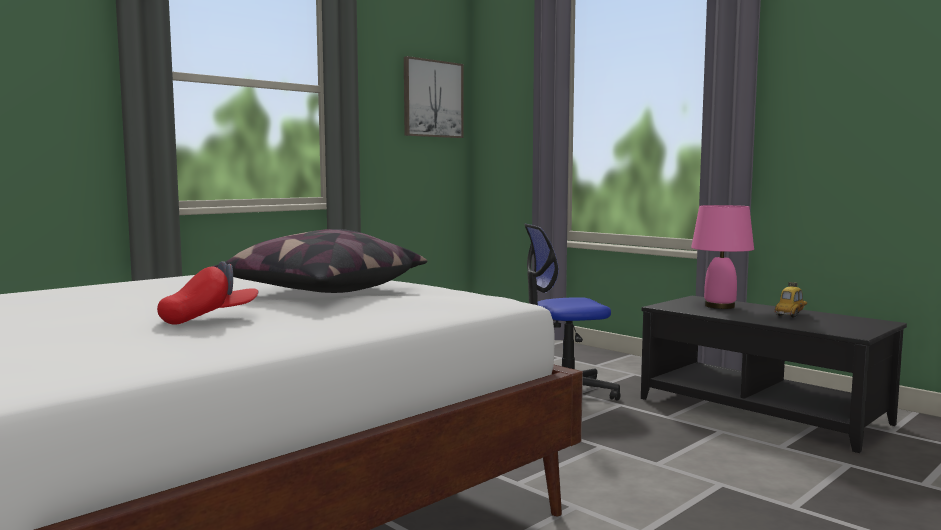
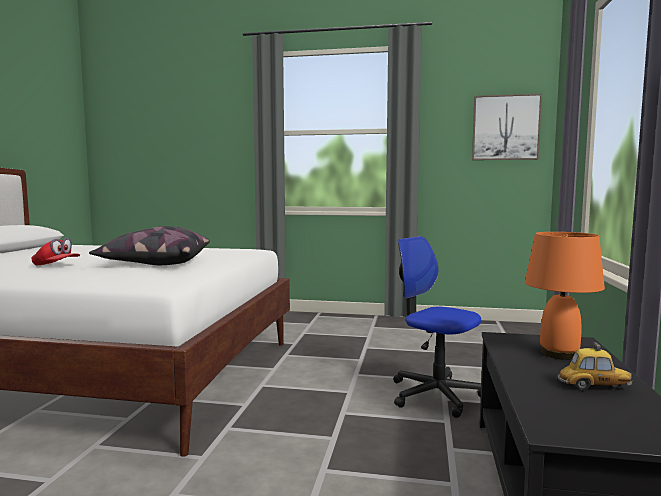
camera: 55 degrees right, 0 degrees up
(720, 306) = (559, 354): pink table lamp -> orange table lamp

